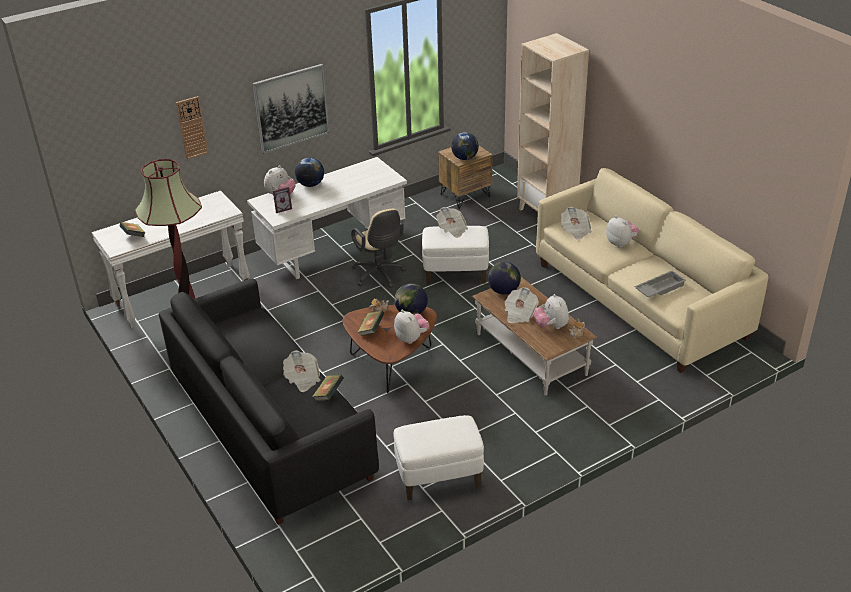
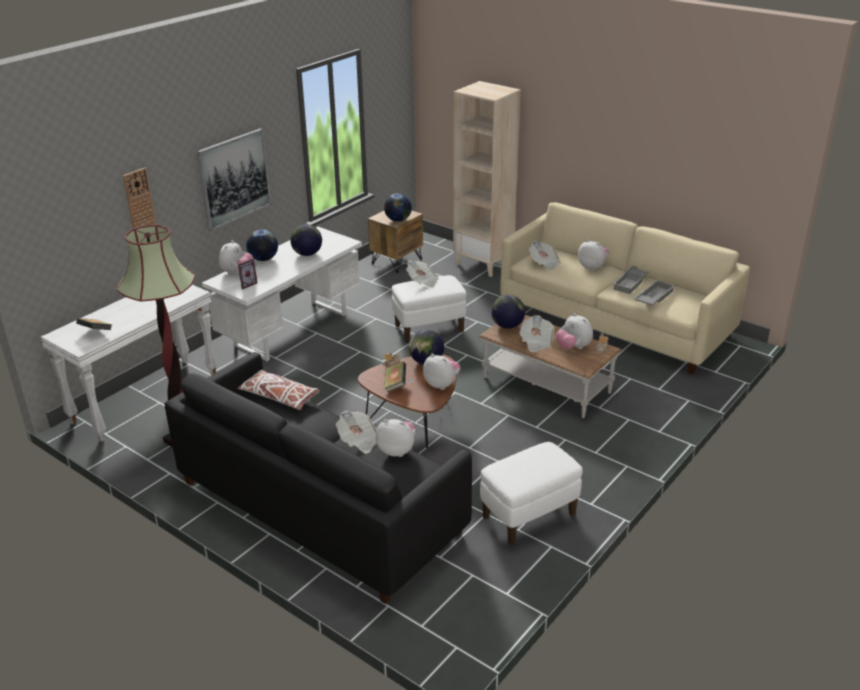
camera: 20 degrees left, 5 degrees down
(262, 323) = (280, 397): none -> white pillow
(328, 395) = (397, 450): book -> plush toy
(351, 185) = (307, 254): none -> globe
(379, 275) = (353, 343): beige office chair -> none
(648, 268) = (631, 283): none -> grey tray

